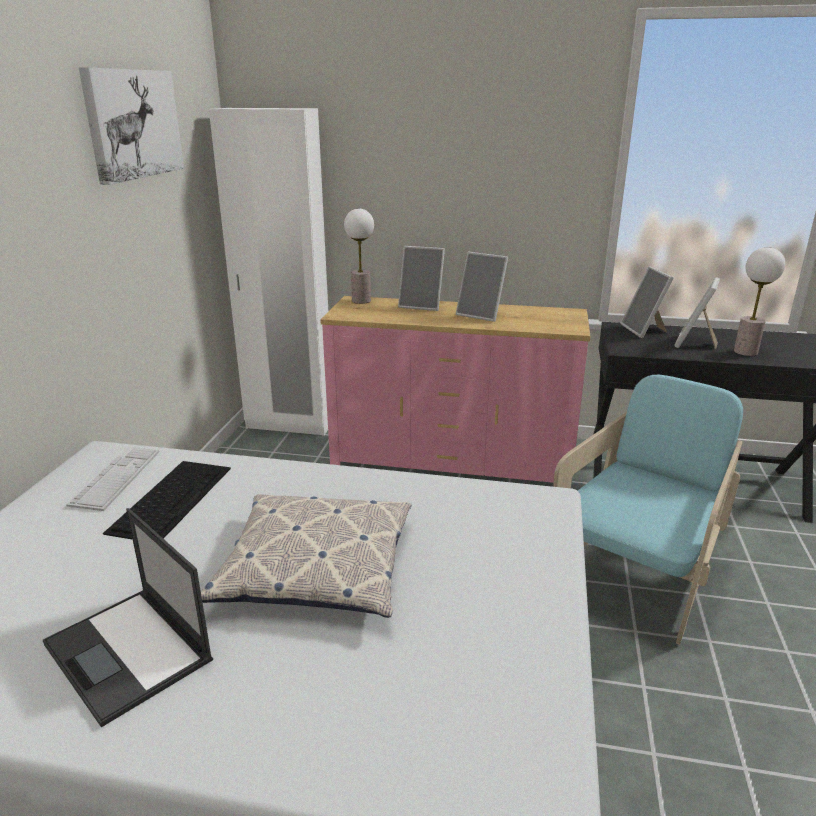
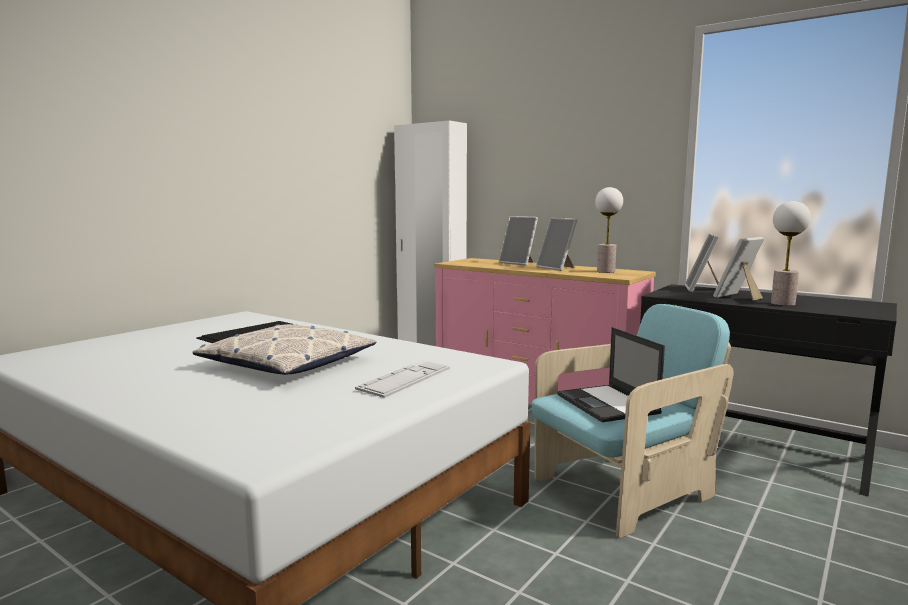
camera: 25 degrees right, 15 degrees down
(116, 478) = (235, 323): keyboard -> keyboard (405, 379)
(129, 653) = (142, 373): laptop -> laptop (608, 404)
(133, 124) = (325, 124): picture -> none
(361, 301) = (478, 259): table lamp -> table lamp (606, 271)

